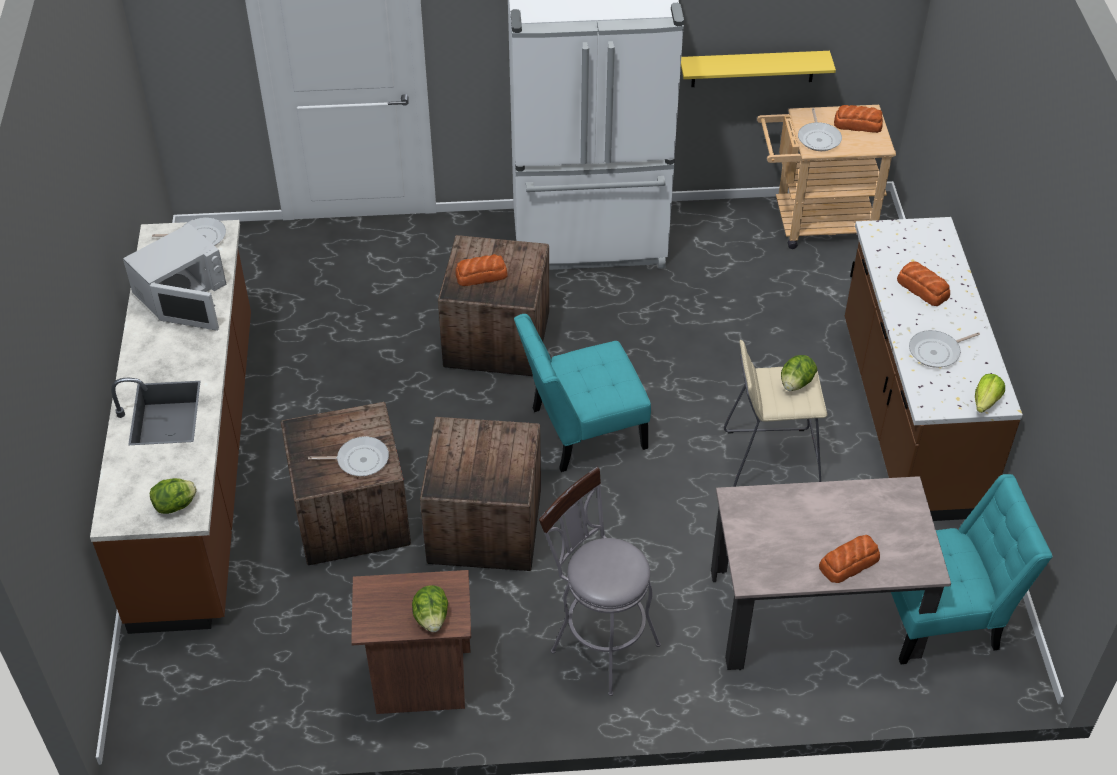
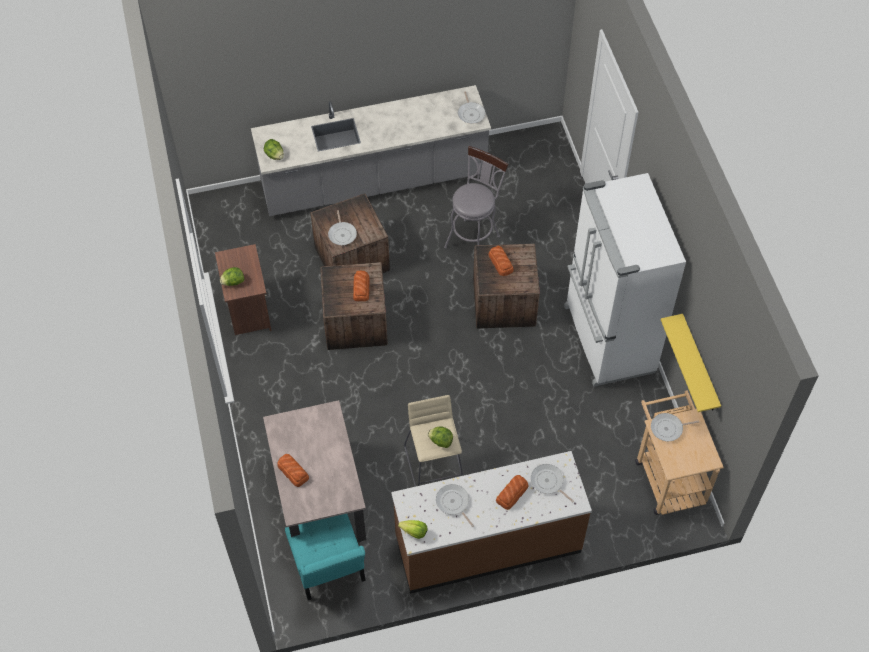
camera: 80 degrees right, 10 degrees up
(180, 292) = (425, 116): white microwave -> none
(198, 465) = (374, 182): brown counter -> grey counter
(582, 430) = (437, 359): turquoise chair -> none
(598, 643) = (284, 389): grey stool -> grey stool (474, 238)
(857, 124) = (694, 453): bread -> bread (361, 288)
(905, 250) = (548, 482): none -> frying pan

